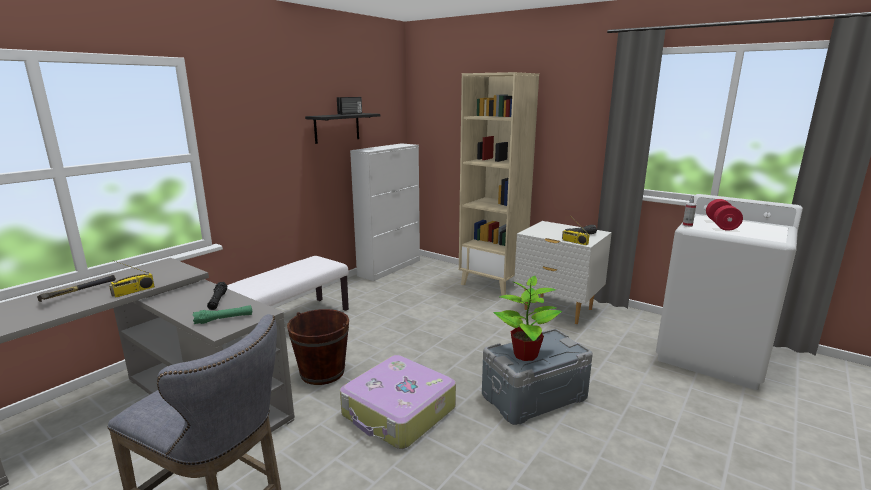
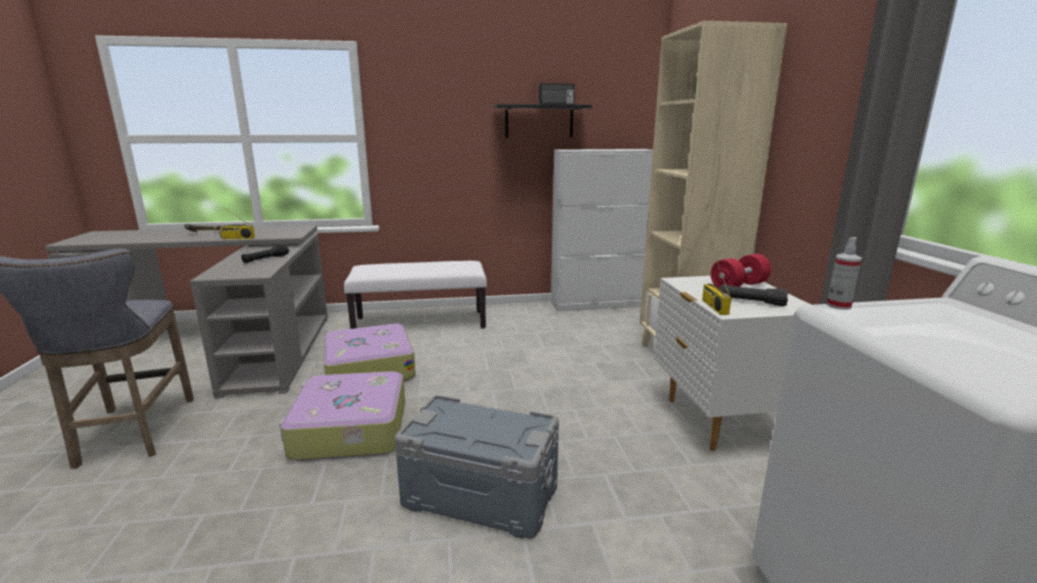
camera: 45 degrees right, 0 degrees up
(224, 319) = (232, 270): green flashlight -> none
(322, 372) = (369, 369): brown bucket -> suitcase
(524, 355) = (456, 424): potted plant -> none
(721, 225) = (937, 326): red dumbbell -> red dumbbell (738, 286)

